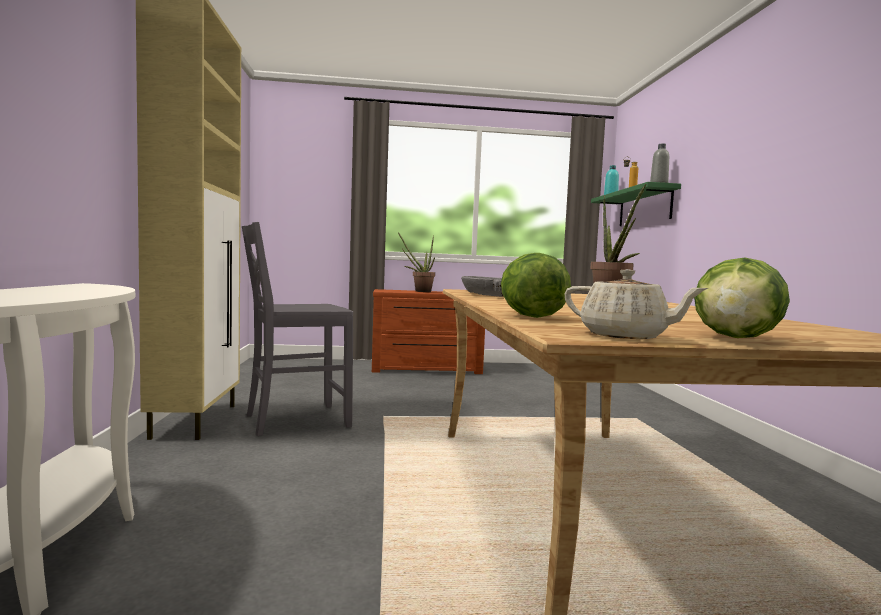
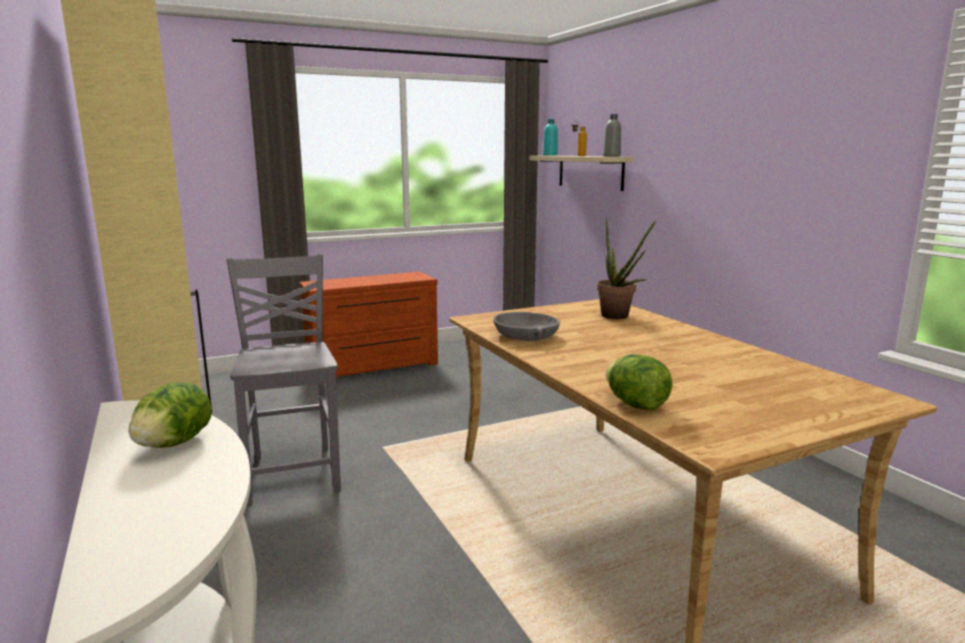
camera: 20 degrees left, 10 degrees up
(295, 420) = (294, 473): grey chair -> grey chair turned 120 degrees clockwise
(419, 291) = (357, 280): potted plant -> none
(625, 336) = (741, 440): beige teapot -> none
(644, 207) = (590, 172): green shelf -> beige shelf
(736, 338) = (798, 423): lettuce -> lettuce (174, 443)

